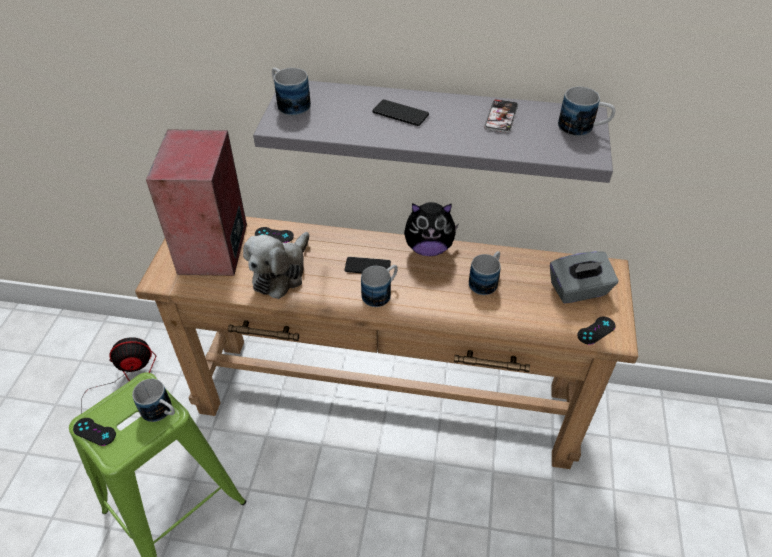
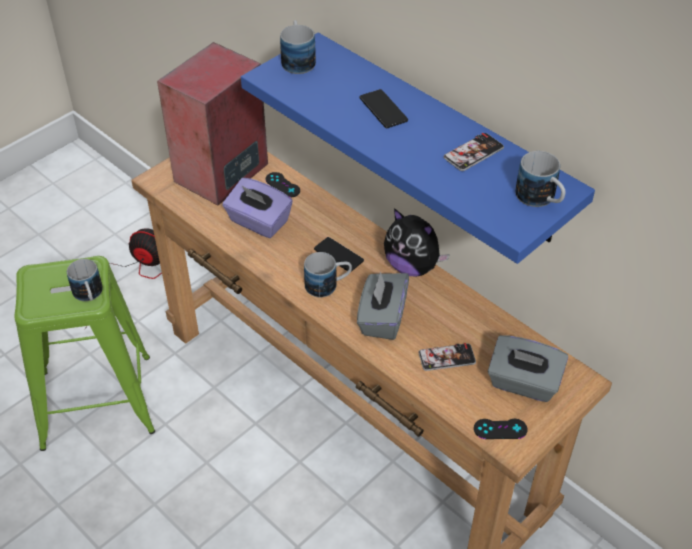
camera: 35 degrees right, 0 degrees up
(94, 431) = (32, 283): black game controller -> none
(281, 272) = (258, 222): plush toy -> purple tissue box
(437, 126) = (441, 139): grey shelf -> blue shelf
(443, 296) = (382, 318): none -> grey tissue box
(486, 281) = (438, 325): mug -> none
(514, 300) = (447, 358): none -> phone

